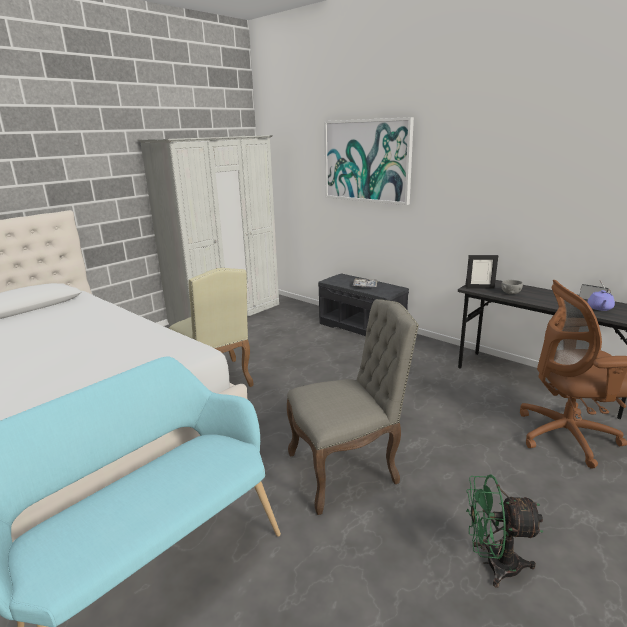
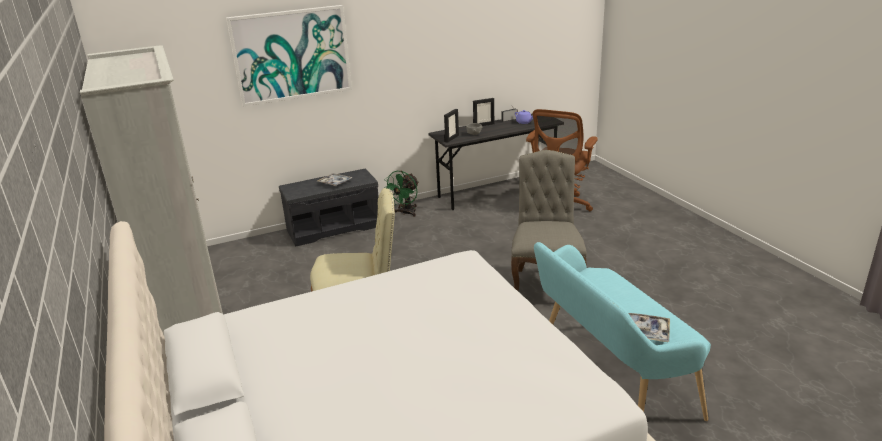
camera: 65 degrees left, 5 degrees up
(79, 523) = (646, 332): none -> tray
(493, 564) = (645, 261): green fan -> green fan (406, 213)
(547, 292) = (483, 125): none -> picture frame

